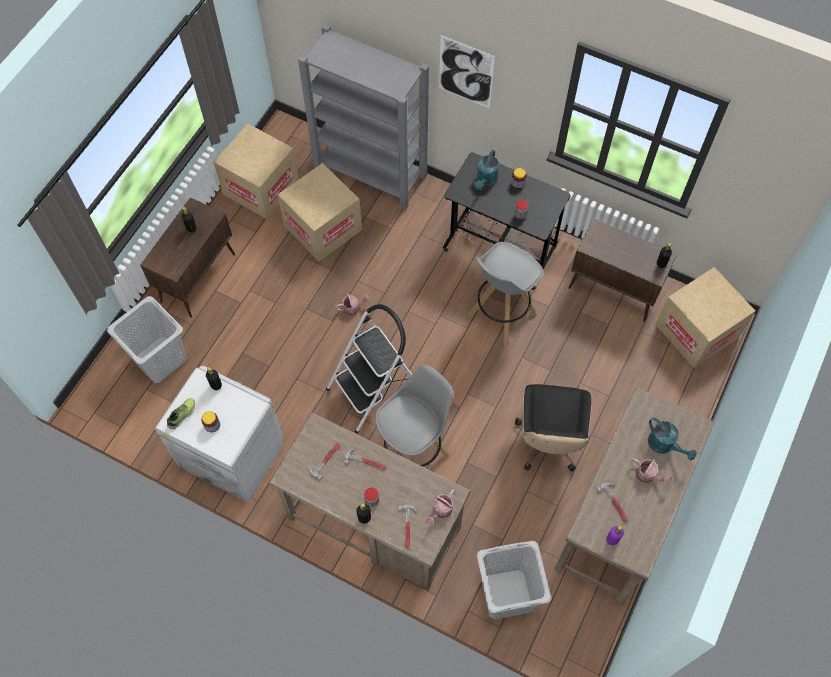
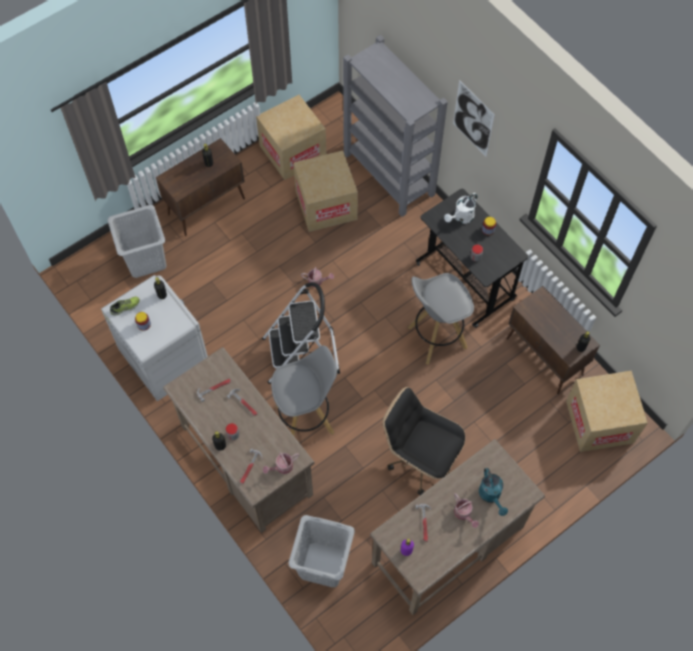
camera: 25 degrees right, 0 degrees up
(485, 181) = (461, 218): turquoise watering can -> white watering can
(547, 444) = (419, 460): black office chair -> black office chair turned 90 degrees clockwise

